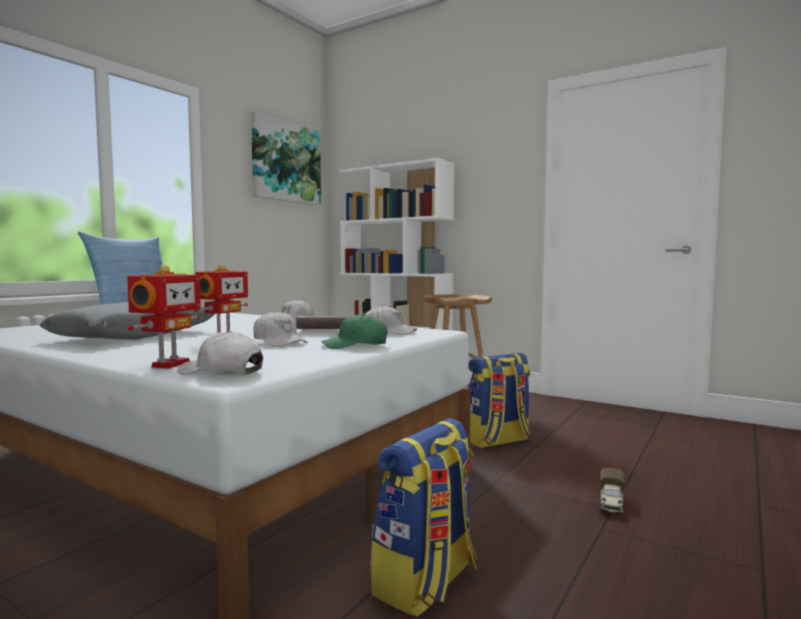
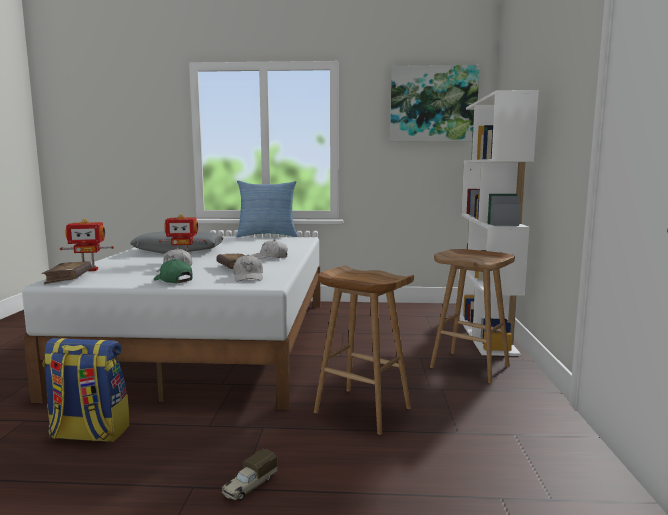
camera: 60 degrees right, 5 degrees up
(221, 372) = (68, 278): white cap -> brown book
(498, 441) = (361, 410): backpack -> brown stool
(611, 503) = (249, 486): toy truck -> toy truck turned 45 degrees counterclockwise

